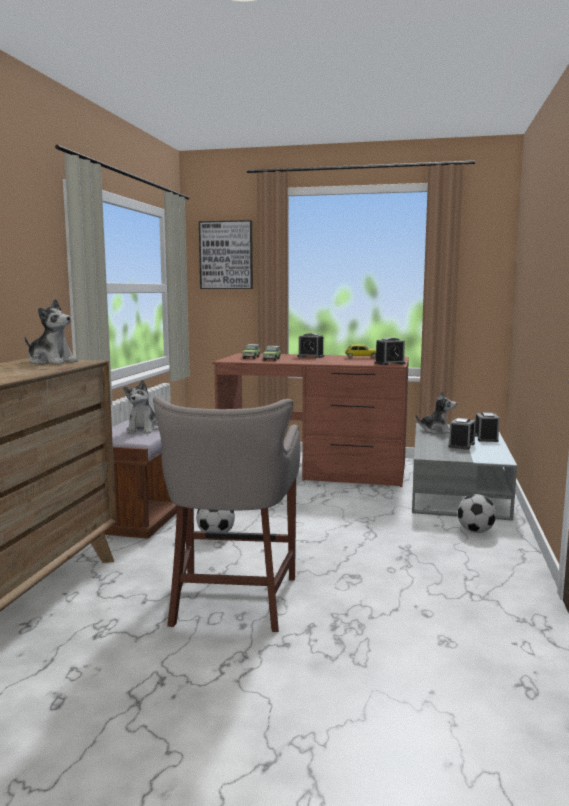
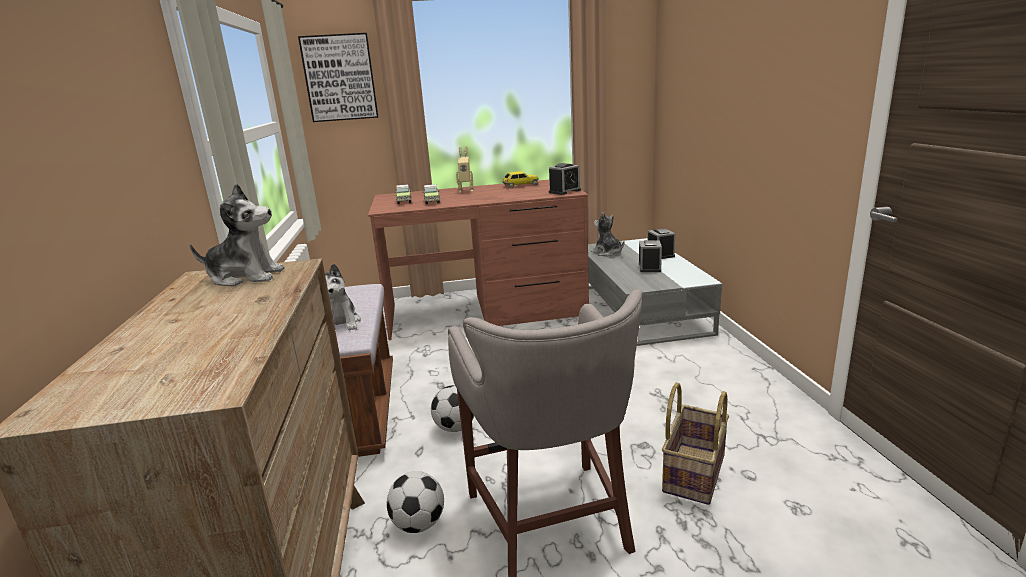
camera: 20 degrees left, 10 degrees up
(310, 356) = (466, 191): alarm clock -> toy robot
(378, 600) = (692, 472): none -> basket
(436, 431) = (607, 253): plush toy -> plush toy turned 120 degrees counterclockwise
(476, 531) = (699, 356): football -> football (419, 524)

